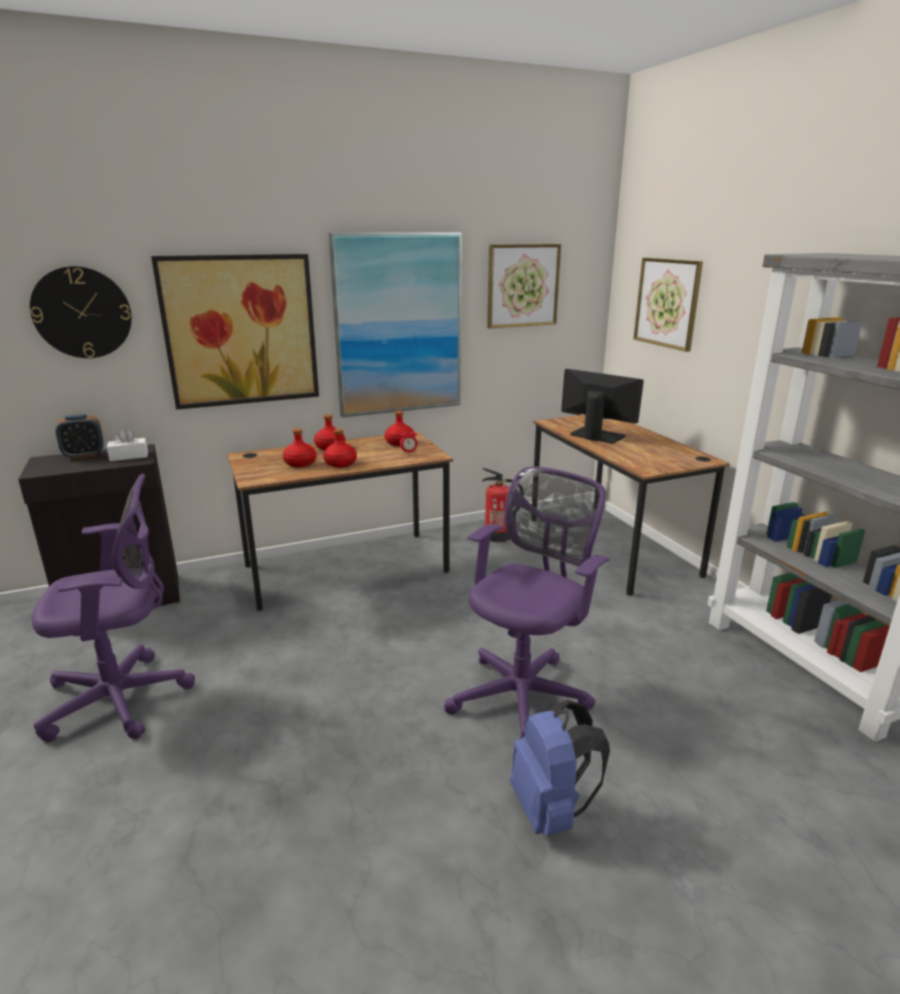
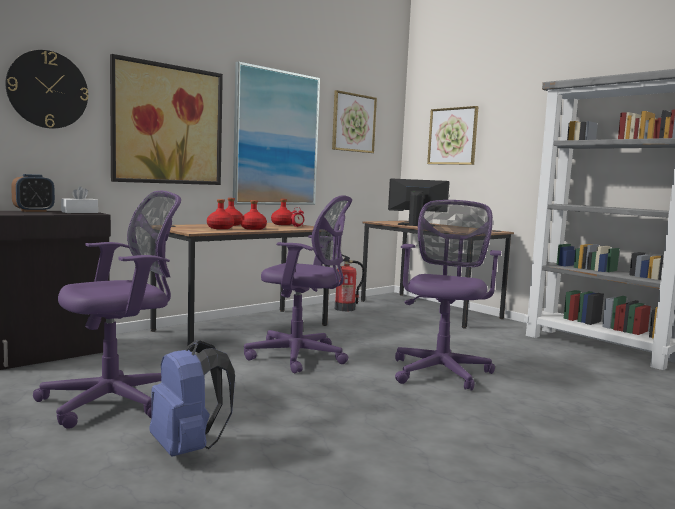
camera: 20 degrees left, 15 degrees down
(369, 638) = (300, 357): none -> purple office chair
(551, 809) = (514, 413): blue backpack -> blue backpack (188, 448)

